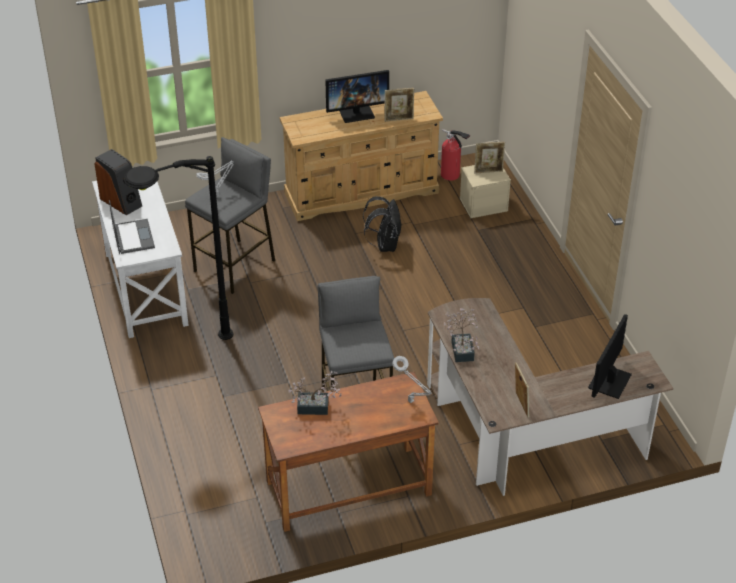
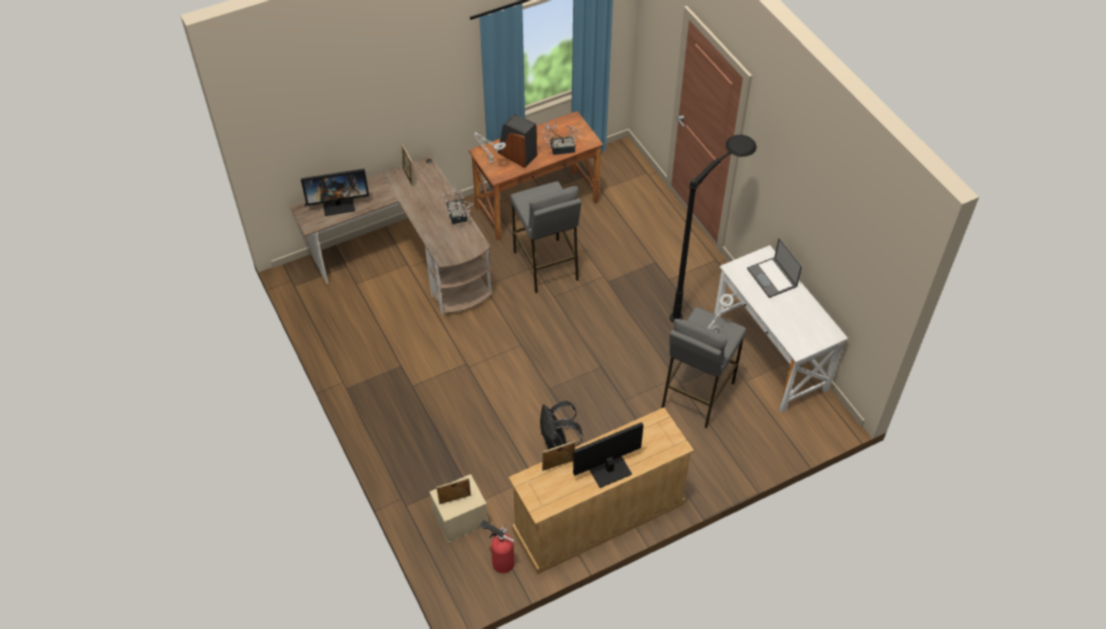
camera: 170 degrees right, 10 degrees up
(121, 201) = (805, 316): speaker -> speaker (517, 155)
(609, 381) = (338, 204): monitor -> monitor turned 60 degrees clockwise

